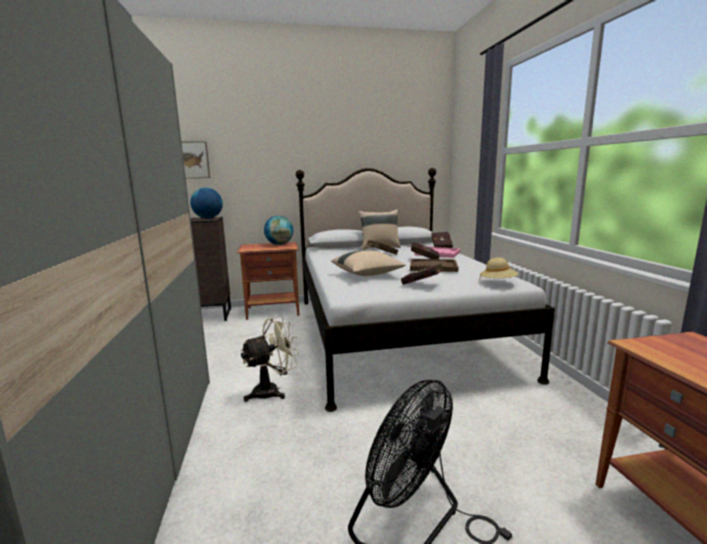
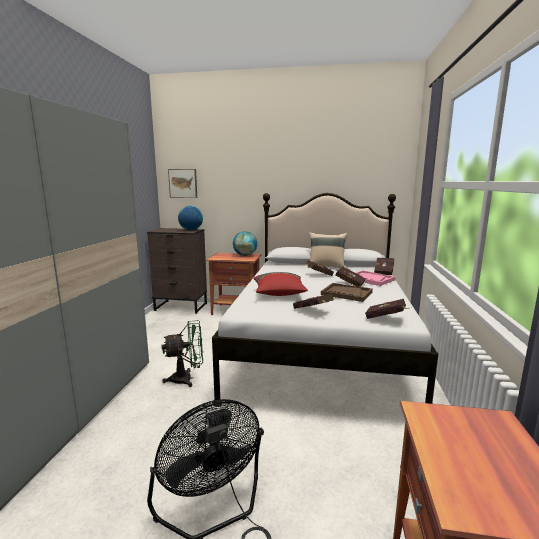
camera: 20 degrees right, 0 degrees up
(272, 391) = (187, 379): beige fan -> green fan
(367, 274) = (279, 294): beige pillow -> red pillow
(498, 282) = (386, 319): beige hat -> red book

